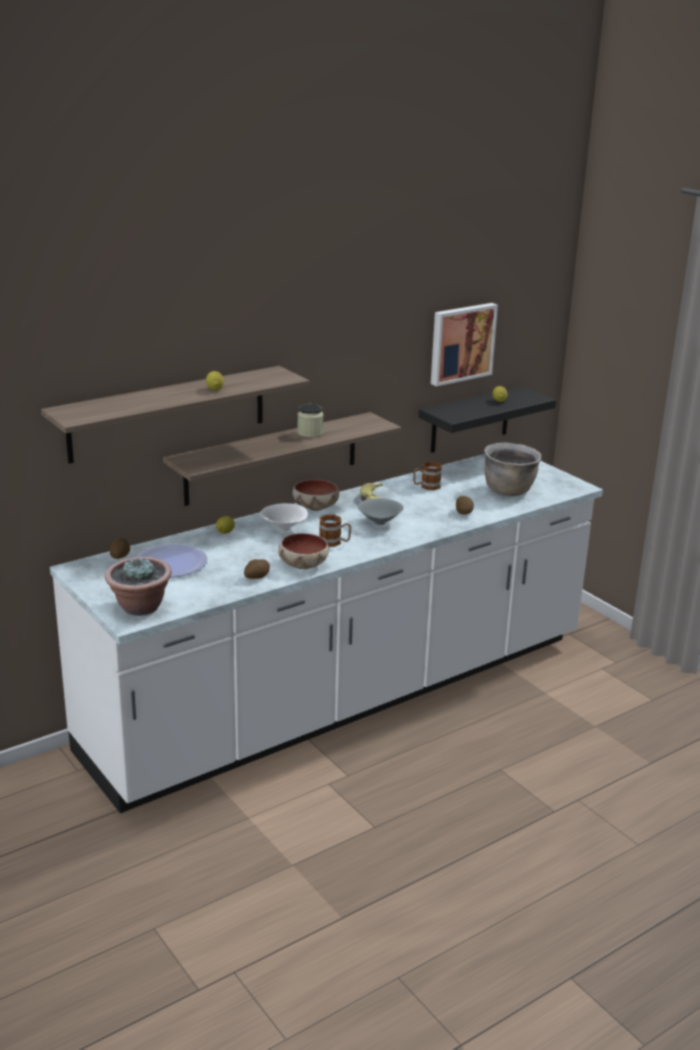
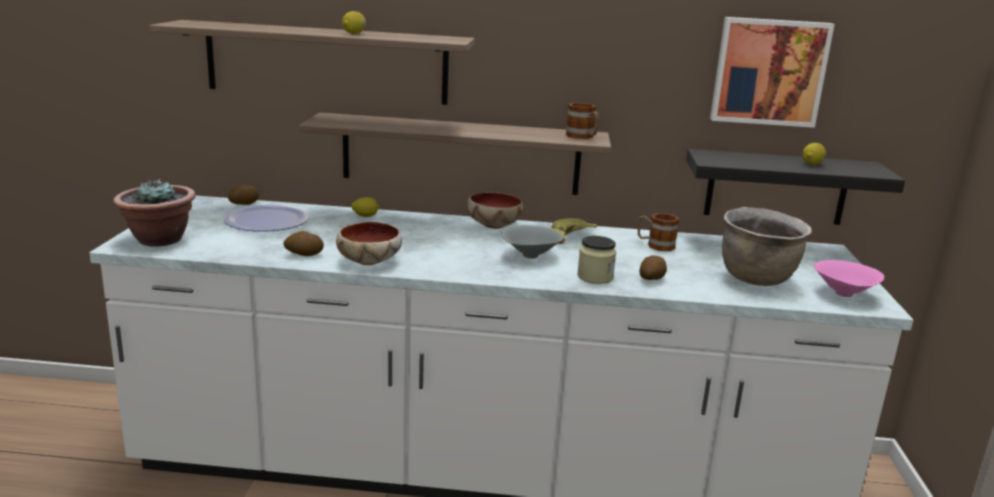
camera: 40 degrees right, 5 degrees down
(285, 529) = (424, 231): white bowl -> none
(310, 433) = (496, 129): jar -> jar (595, 277)
(334, 542) = (444, 255): mug -> mug (583, 137)
(558, 485) = (844, 295): none -> pink bowl

